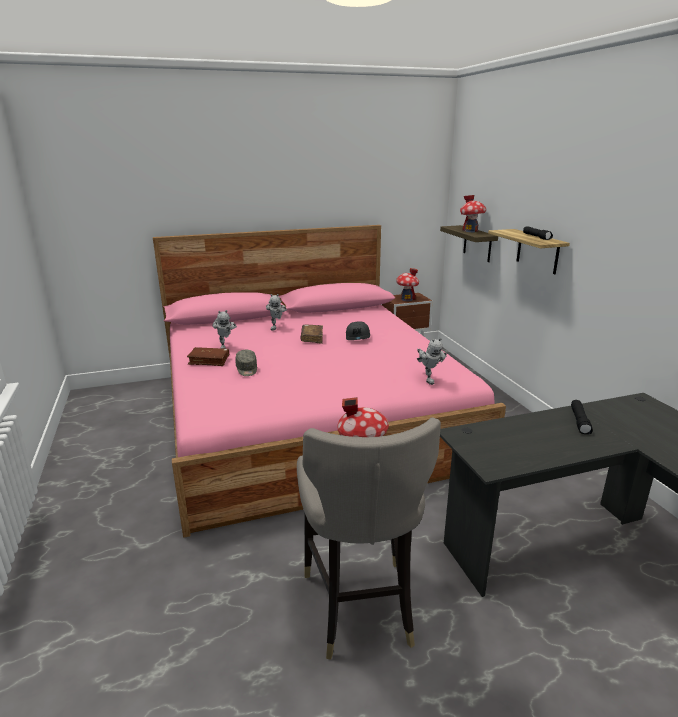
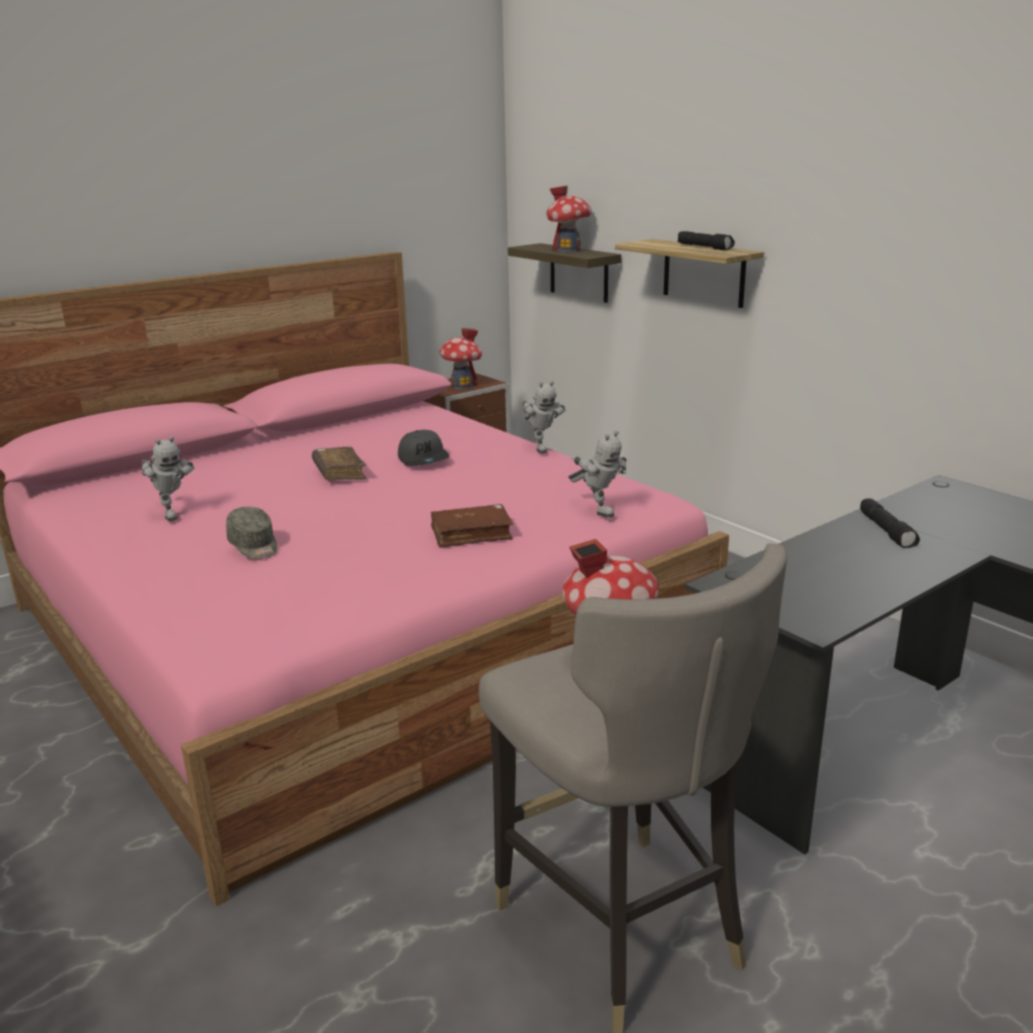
camera: 20 degrees left, 0 degrees up
(209, 361) = (157, 544): brown book -> brown book (471, 534)
(277, 327) = (254, 464): toy robot -> toy robot (541, 448)

